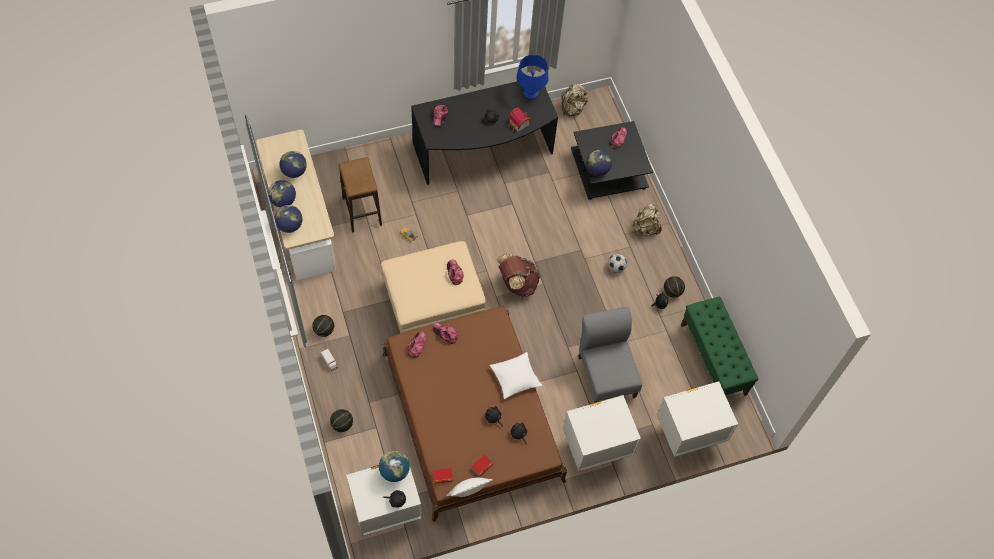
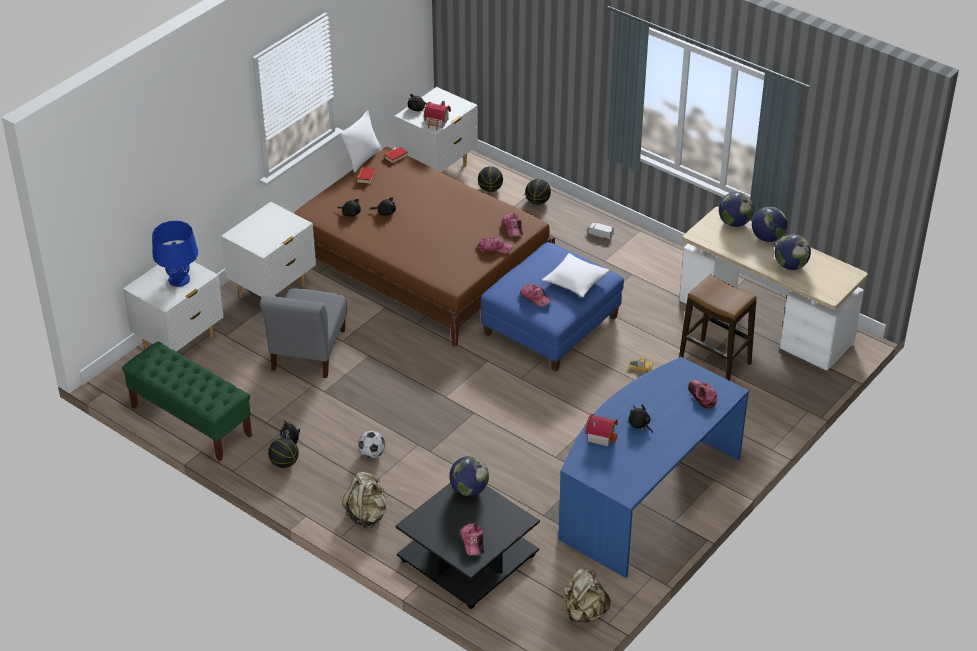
camera: 150 degrees right, 20 degrees down
(324, 330) = (633, 253): basketball -> basketball (490, 189)
(394, 471) = (437, 122): globe -> toy house
(433, 301) = (550, 325): beige ottoman -> blue ottoman
(484, 152) = (645, 495): black desk -> blue desk
(515, 378) = (391, 248): white pillow -> white pillow (575, 281)
(517, 284) = (474, 382): brown backpack -> none
(530, 93) = (622, 480): blue table lamp -> blue table lamp (179, 280)
(606, 373) = (307, 353): grey chair -> grey chair turned 60 degrees clockwise

